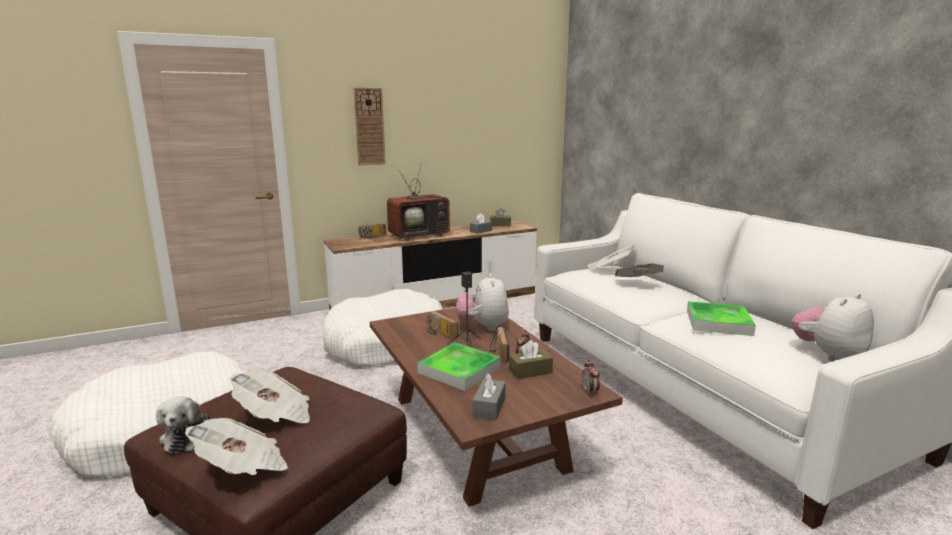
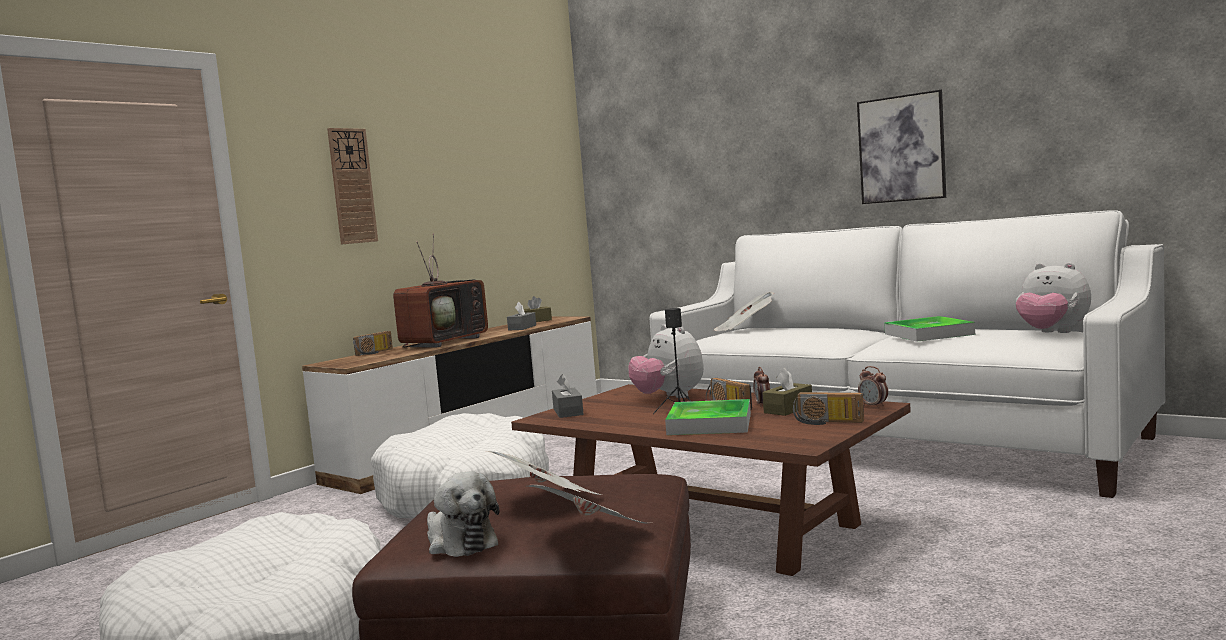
camera: 25 degrees left, 10 degrees down
(439, 333) = (626, 410): radio -> radio (827, 422)
(489, 407) = (797, 434): grey tissue box -> grey tissue box (568, 412)
(637, 284) = (797, 331): newspaper -> none
(778, 142) = (901, 148): none -> picture
(828, 355) = (1052, 333): plush toy -> plush toy turned 75 degrees counterclockwise

